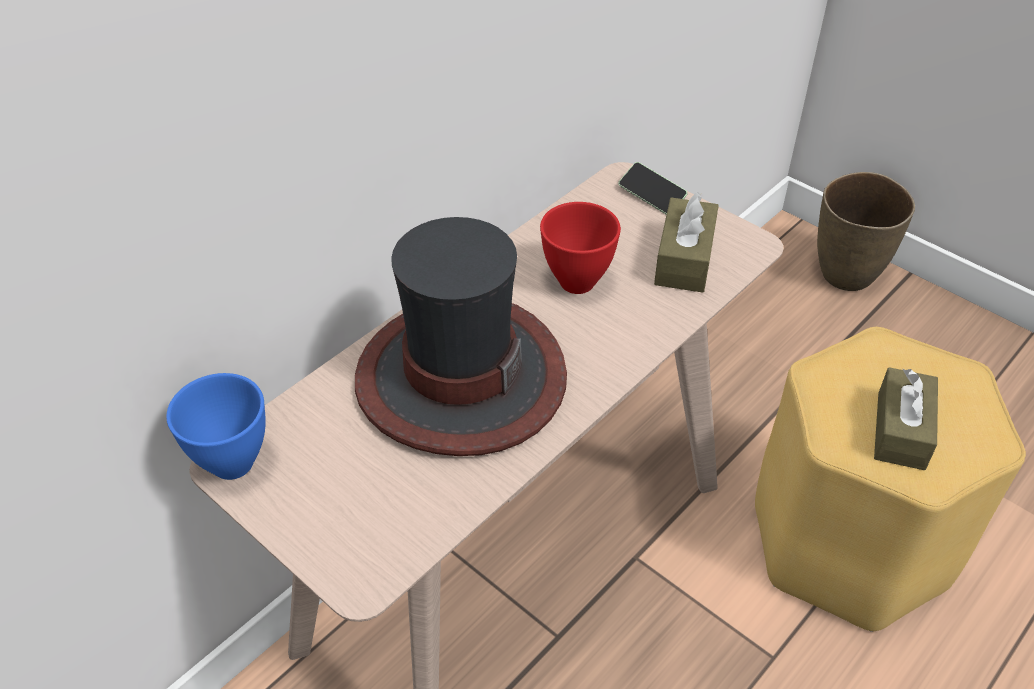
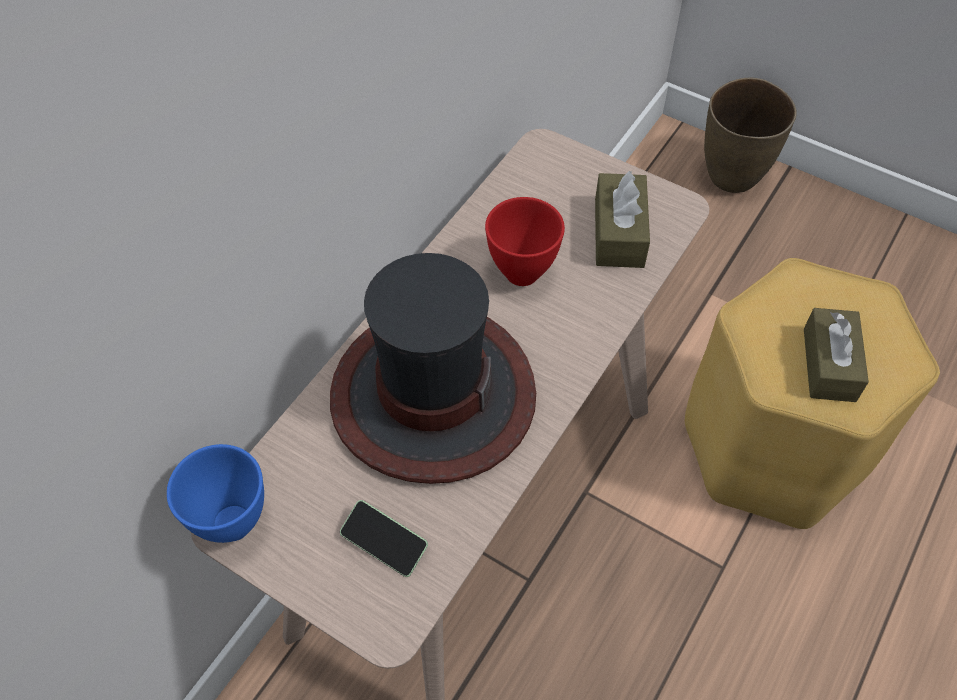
camera: 10 degrees left, 10 degrees up
(651, 196) = (574, 165): phone -> phone (384, 543)

